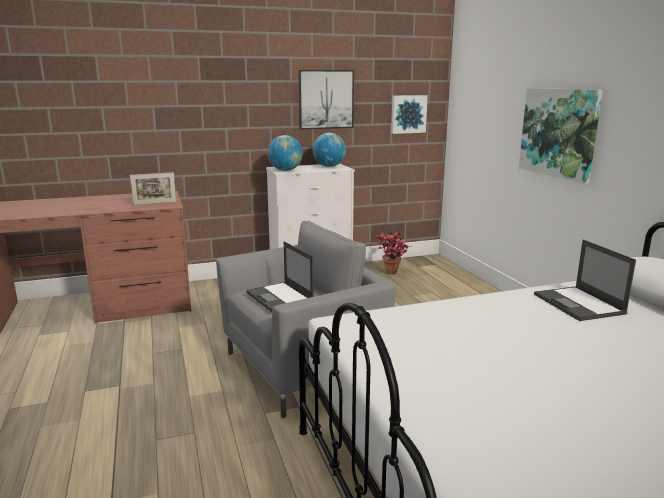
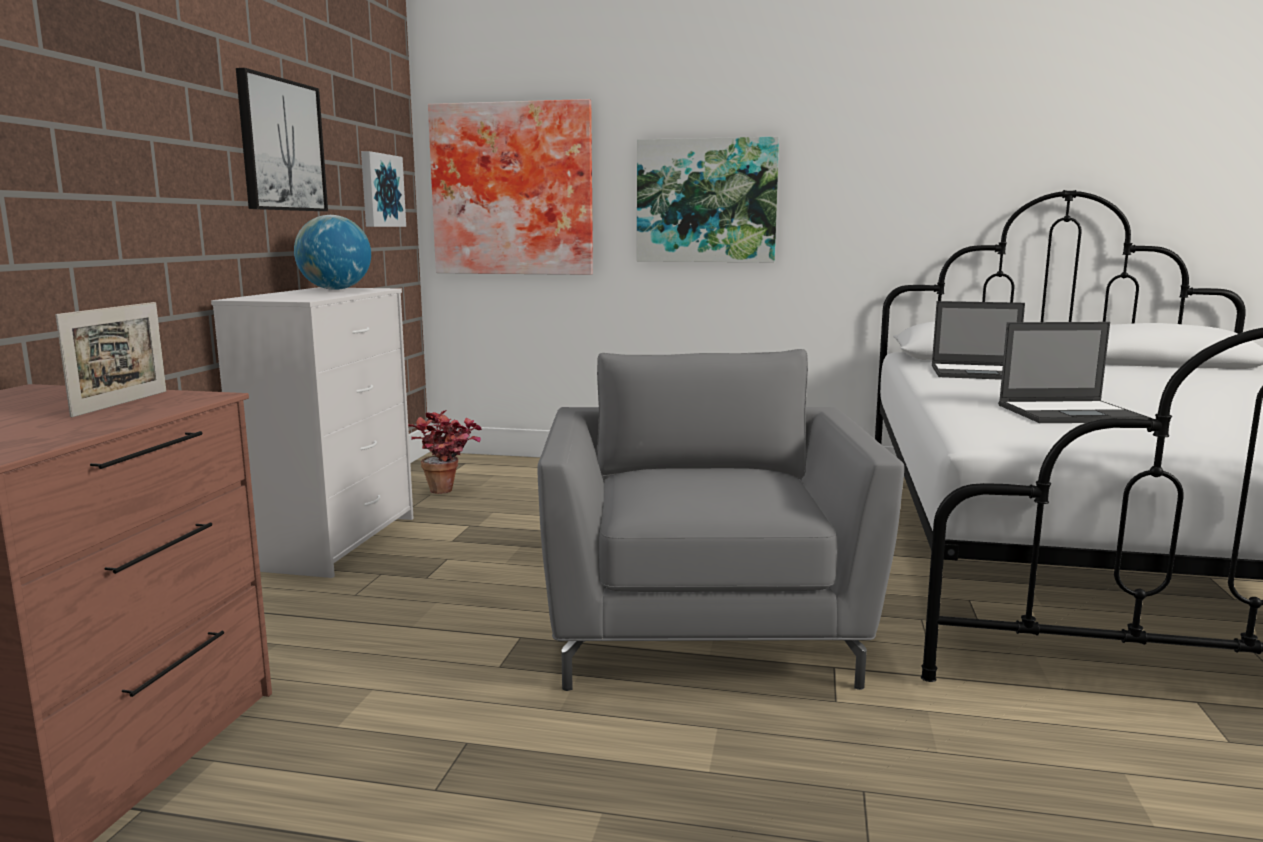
camera: 60 degrees left, 5 degrees down
(280, 297) = (722, 488): laptop -> laptop (1071, 413)
(285, 170) = (297, 298): globe -> none
(479, 115) = (513, 190): none -> picture

